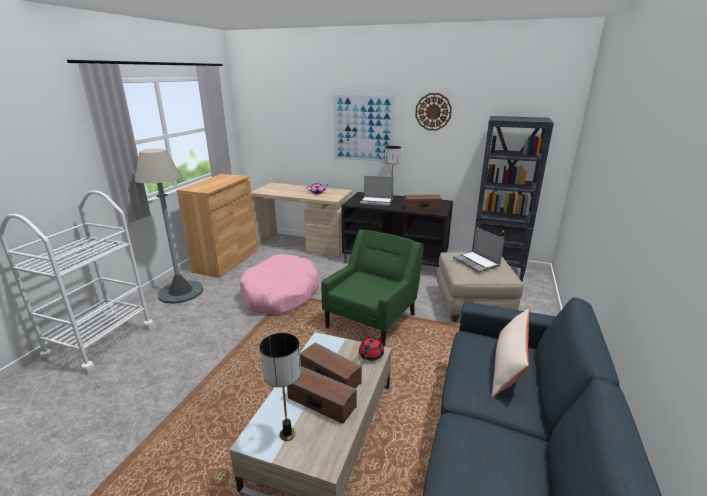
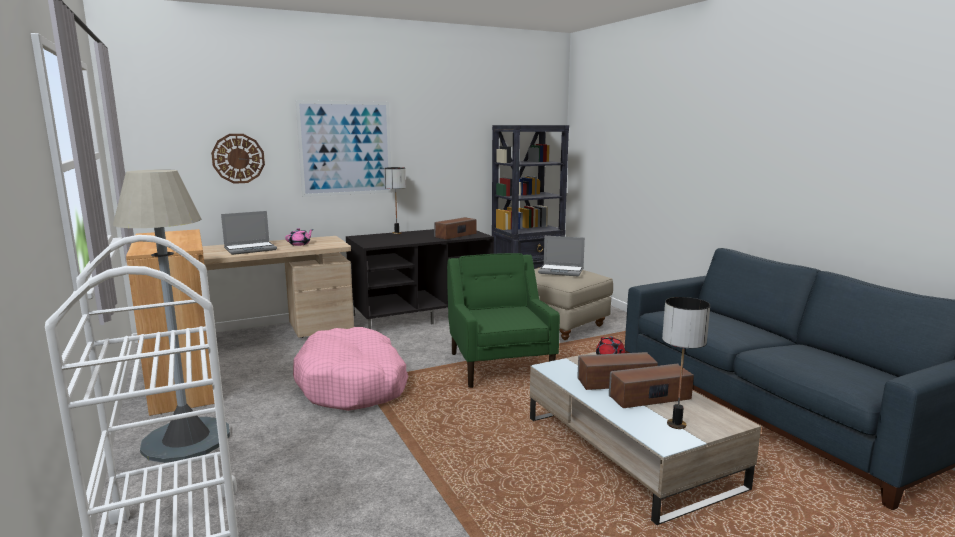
camera: 45 degrees left, 10 degrees down
(377, 202) = (396, 239): laptop -> laptop (251, 249)
(433, 111) = (432, 123): wall clock -> wall clock (238, 158)
(508, 367) = (714, 318): beige pillow -> none

